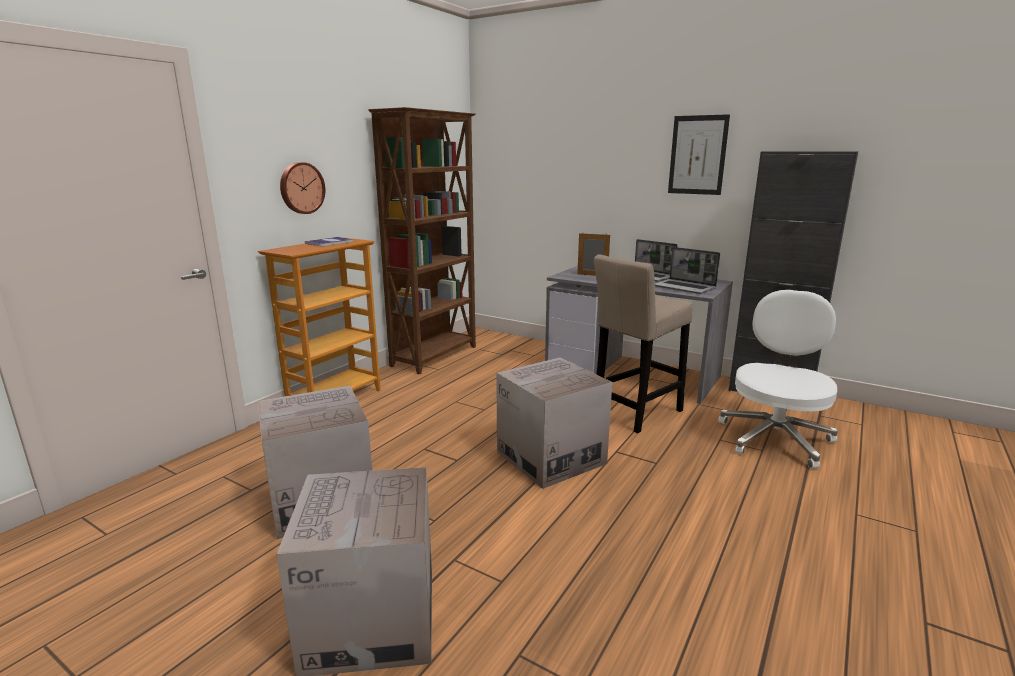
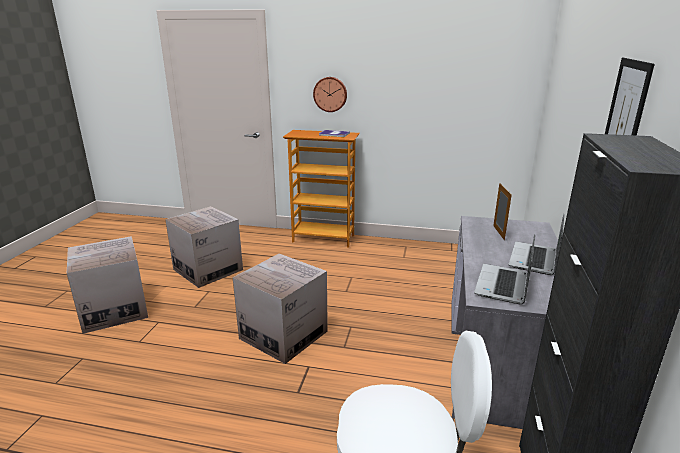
camera: 70 degrees right, 5 degrees up
(435, 356) = (428, 250): brown bookcase -> none
(634, 413) = (392, 369): beige stool -> none

